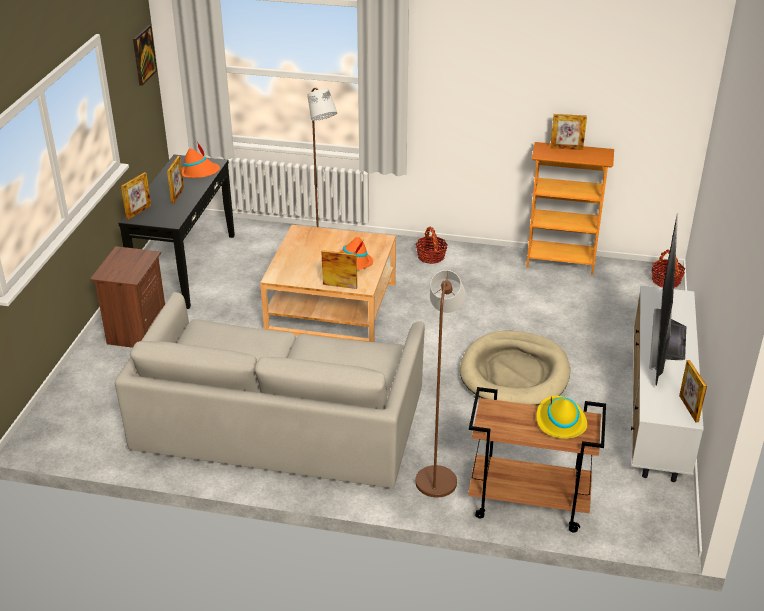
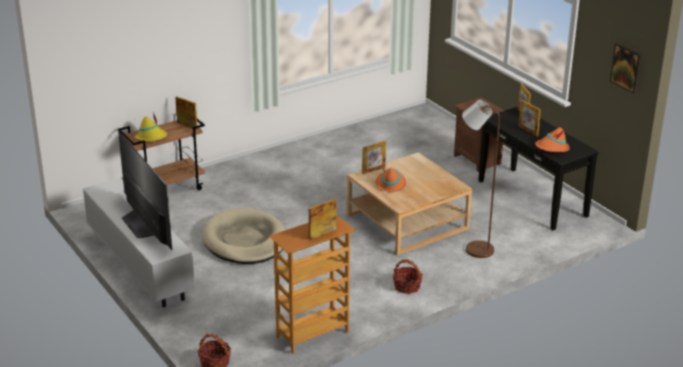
camera: 135 degrees right, 5 degrees down
(279, 419) = (333, 163): grey sofa -> none
(437, 476) = (223, 179): brown floor lamp -> none
(688, 408) = (98, 194): picture frame -> picture frame (187, 125)

